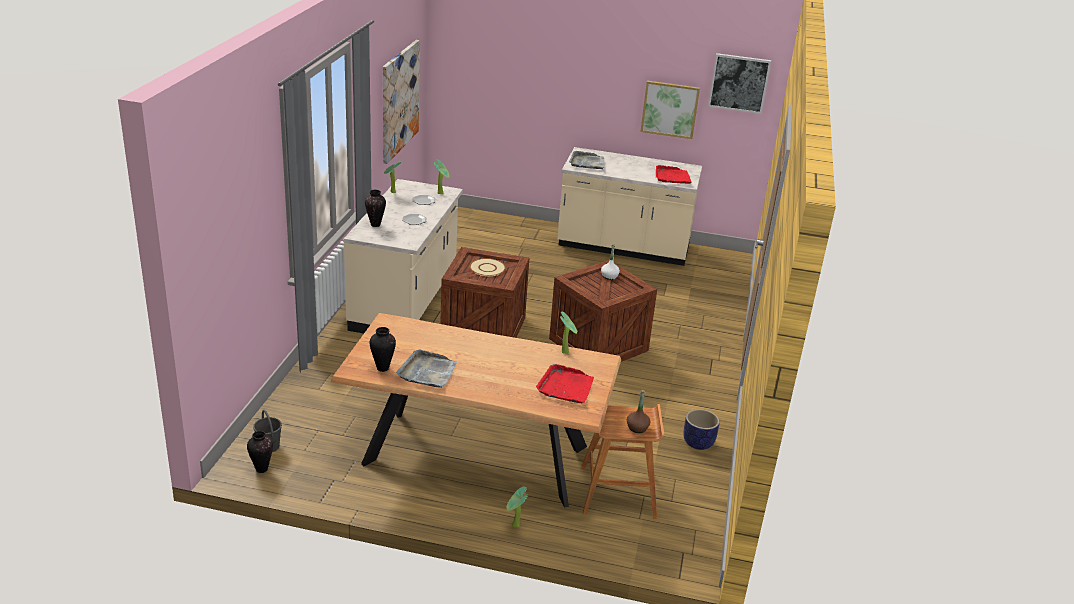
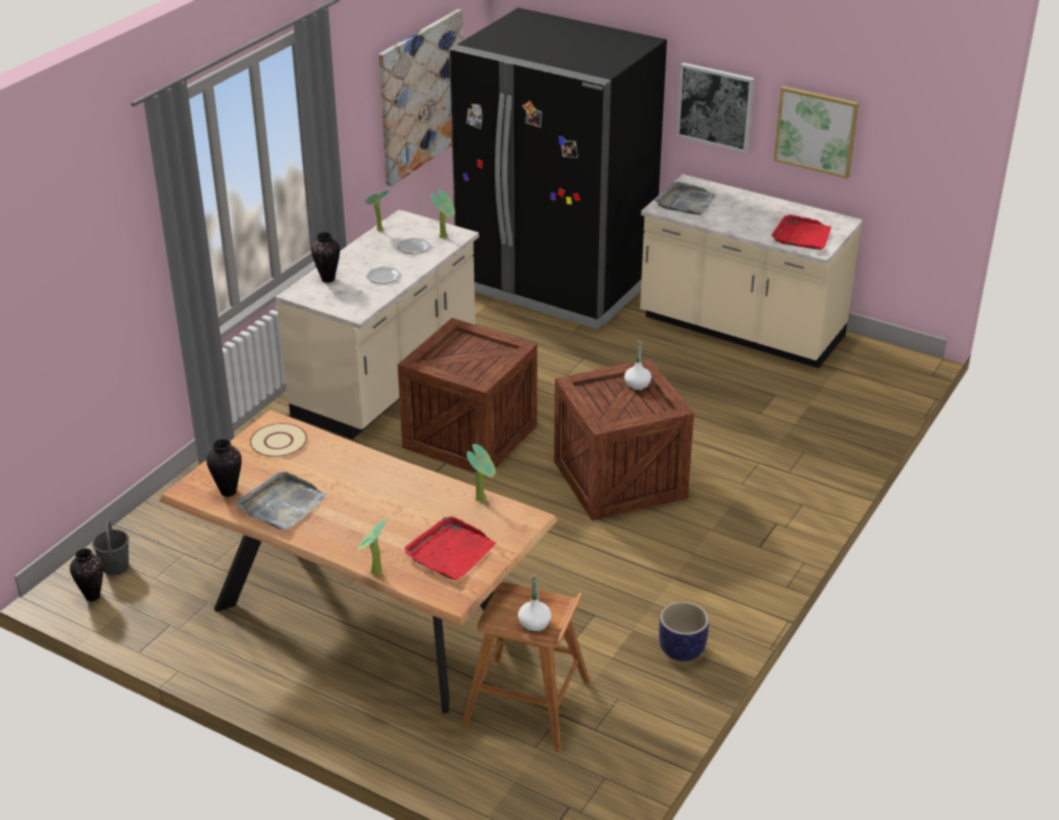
camera: 20 degrees right, 5 degrees up
(487, 268) = (471, 354): beige plate -> beige plate (278, 442)
(488, 231) = (555, 284): none -> black fridge
(514, 526) = (362, 728): potted plant -> potted plant (374, 574)
(637, 428) = (534, 624): brown bottle -> white bottle
(739, 83) = (916, 100): picture -> picture (715, 106)

